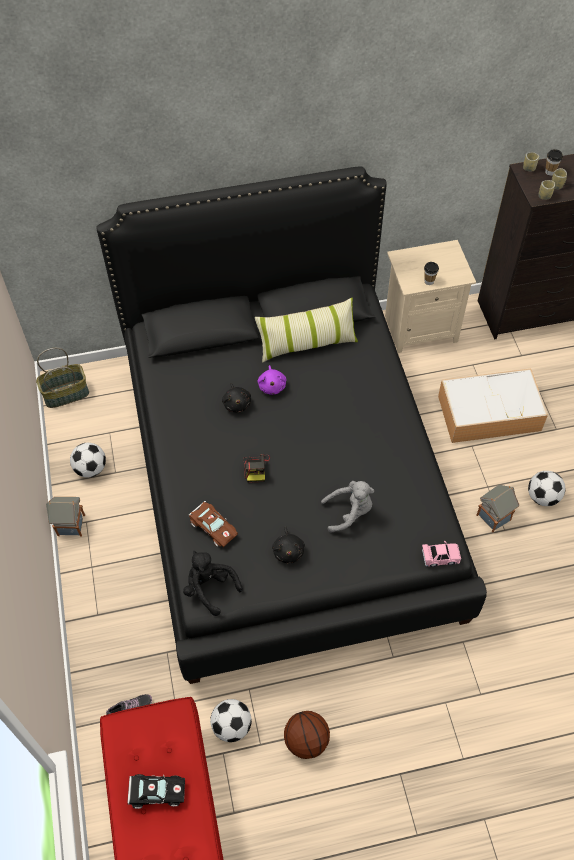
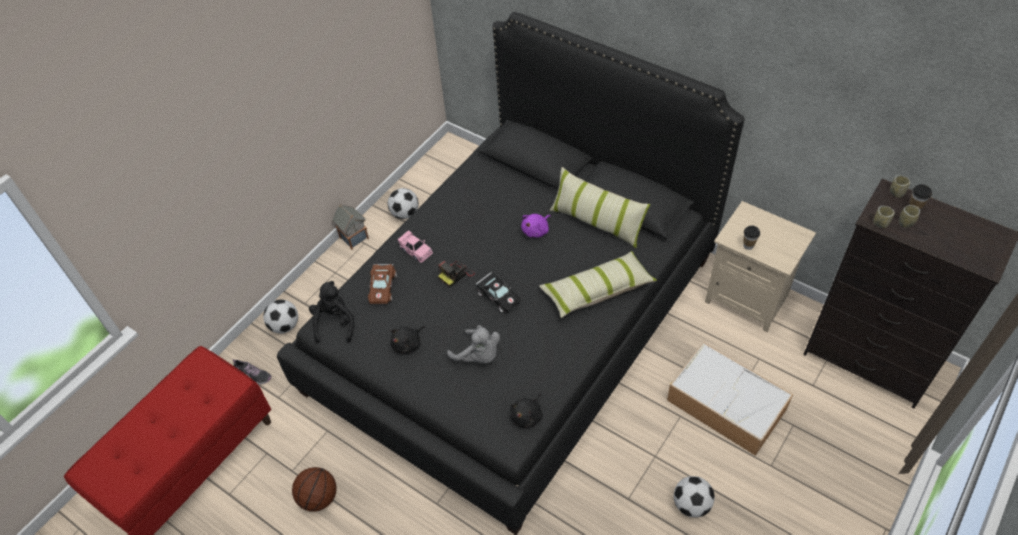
camera: 50 degrees right, 5 degrees down
(66, 393) = (446, 156): basket -> none
(155, 792) = (169, 416): black toy car -> black toy car (497, 296)
(232, 726) = (291, 442): football -> football (285, 326)
(237, 403) = (498, 224): black plush toy -> black plush toy (527, 416)
(369, 394) = (597, 291): none -> pillow
(440, 557) = (500, 443): pink toy car -> pink toy car (416, 251)
(494, 516) = (632, 481): toy house -> none

